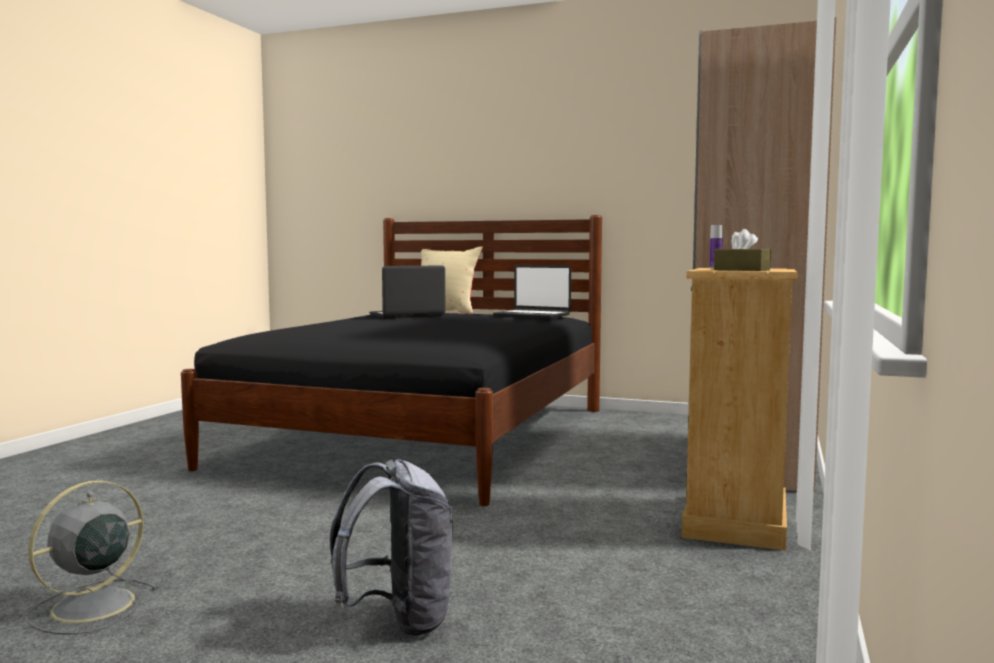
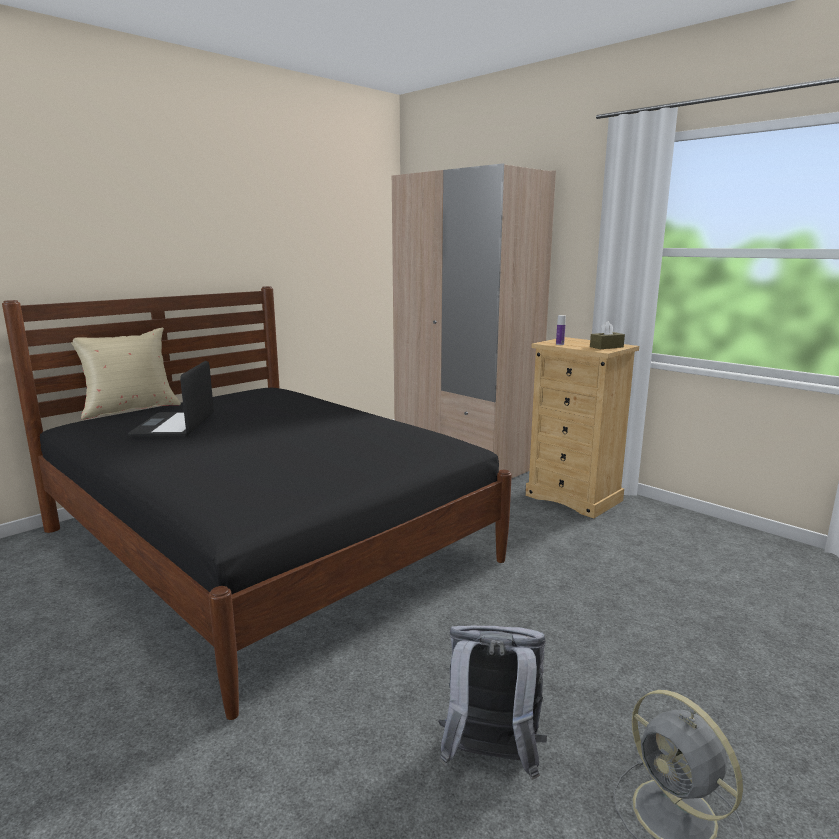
camera: 65 degrees left, 10 degrees up
(398, 620) = (712, 639): grey backpack -> grey backpack (490, 758)
(532, 315) = (267, 394): laptop -> none

